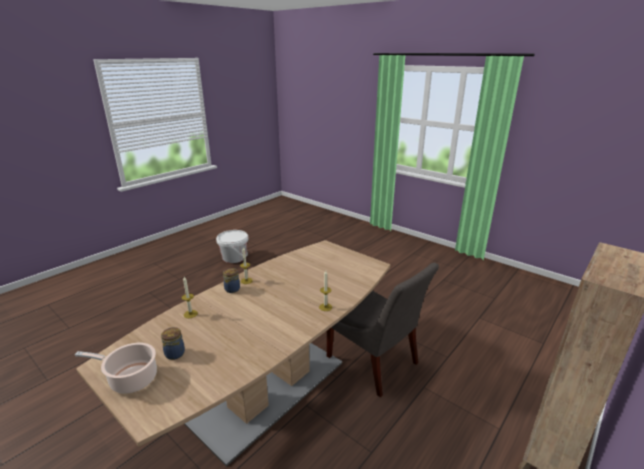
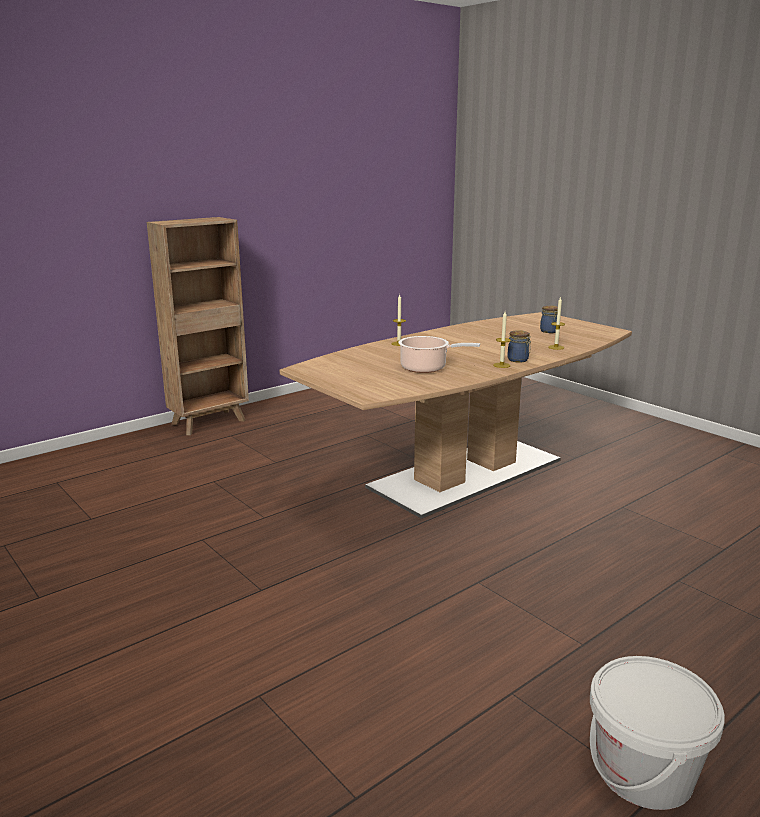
camera: 170 degrees left, 5 degrees down
(130, 379) = (575, 325): cooking pot -> cooking pot (426, 368)
(374, 363) = (319, 484): grey chair -> none

